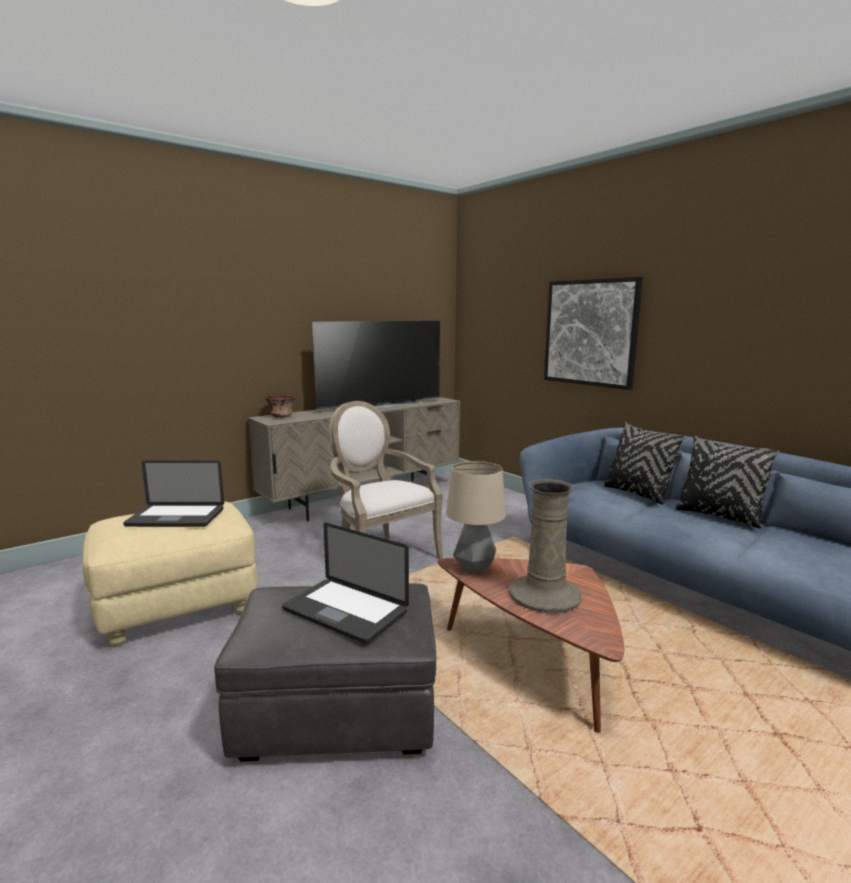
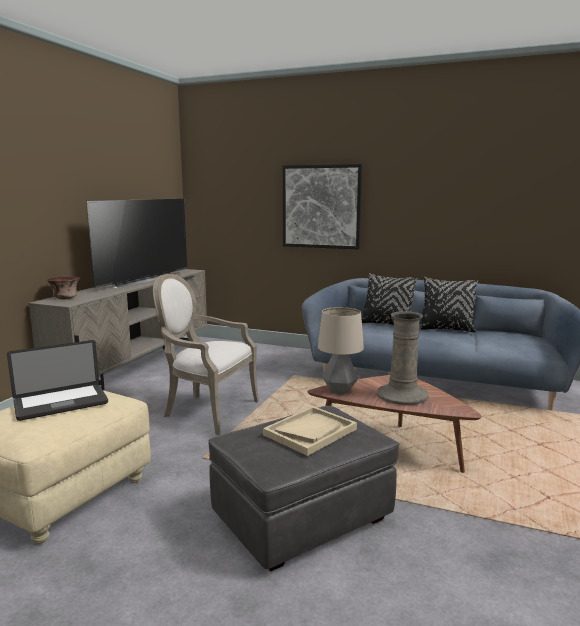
camera: 30 degrees left, 0 degrees up
(345, 611) = (310, 432): laptop -> beige tray

